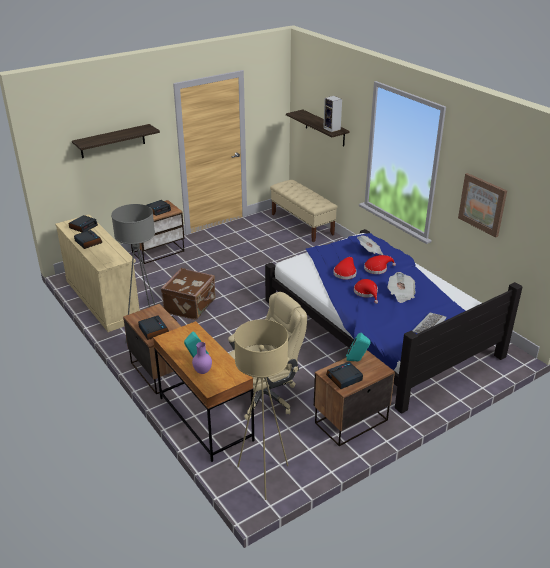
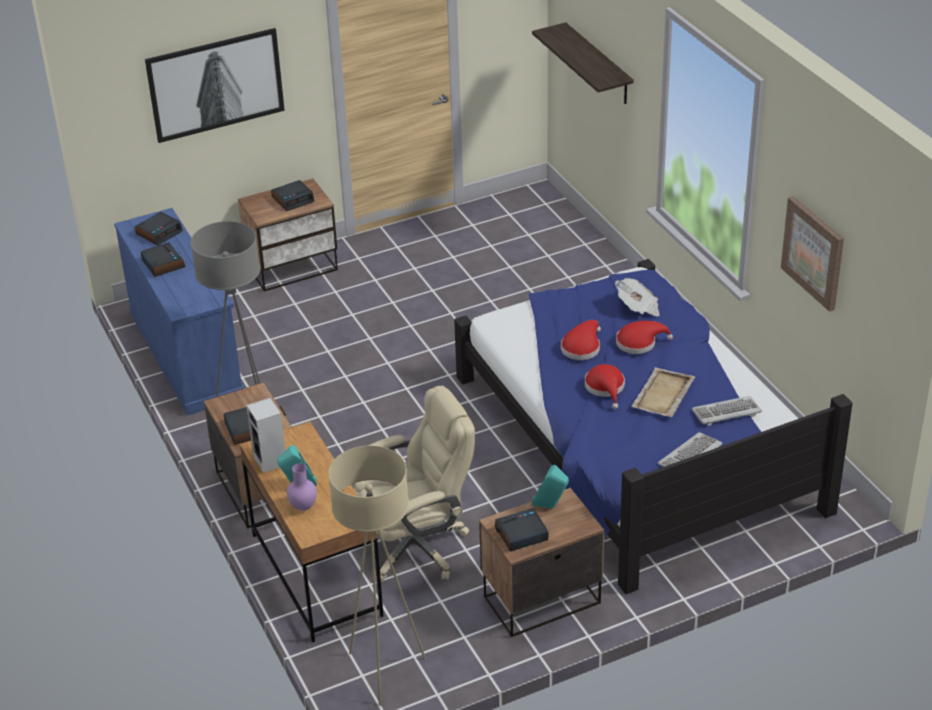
camera: 10 degrees right, 5 degrees up
(102, 299) = (186, 354): beige dresser -> blue dresser
(112, 141) = (216, 84): shelf -> picture
(191, 306) = (329, 378): brown suitcase -> none
(302, 224) = (560, 227): beige bench -> none
(332, 129) = (604, 74): speaker -> speaker (271, 461)
(401, 294) = (662, 395): newspaper -> beige tray
(441, 301) = (726, 413): none -> keyboard

